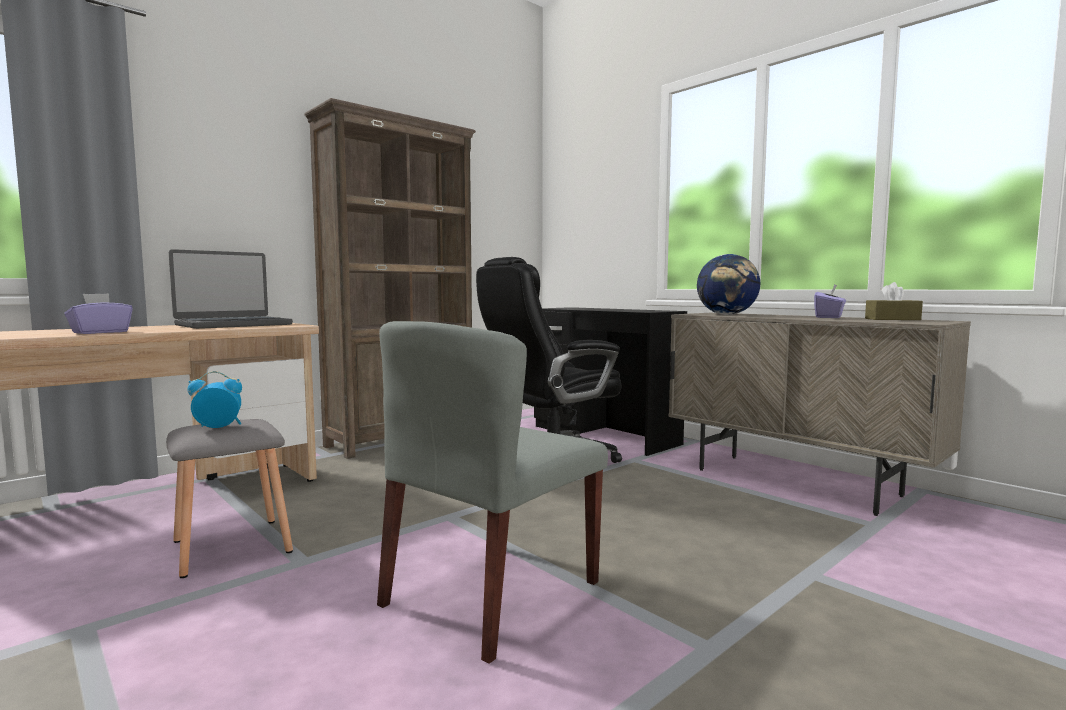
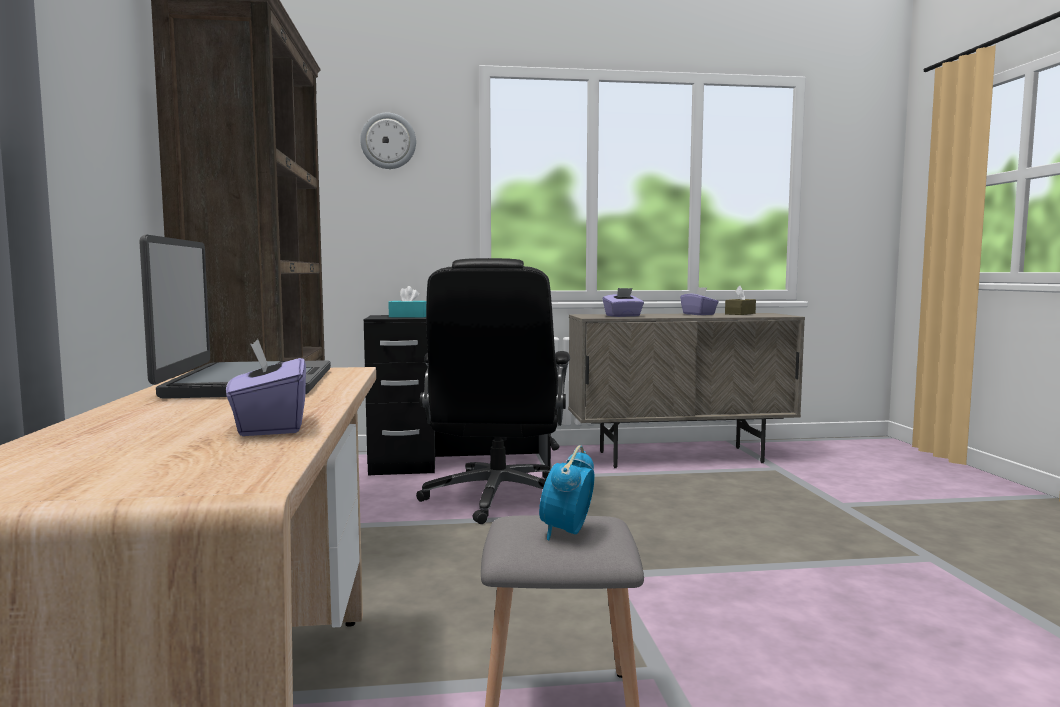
camera: 55 degrees left, 0 degrees up
(491, 594) = (812, 598): grey chair -> none
(572, 308) = (408, 316): none -> turquoise tissue box
(600, 168) = (388, 141): none -> wall clock
(727, 314) = (623, 316): globe -> purple tissue box

